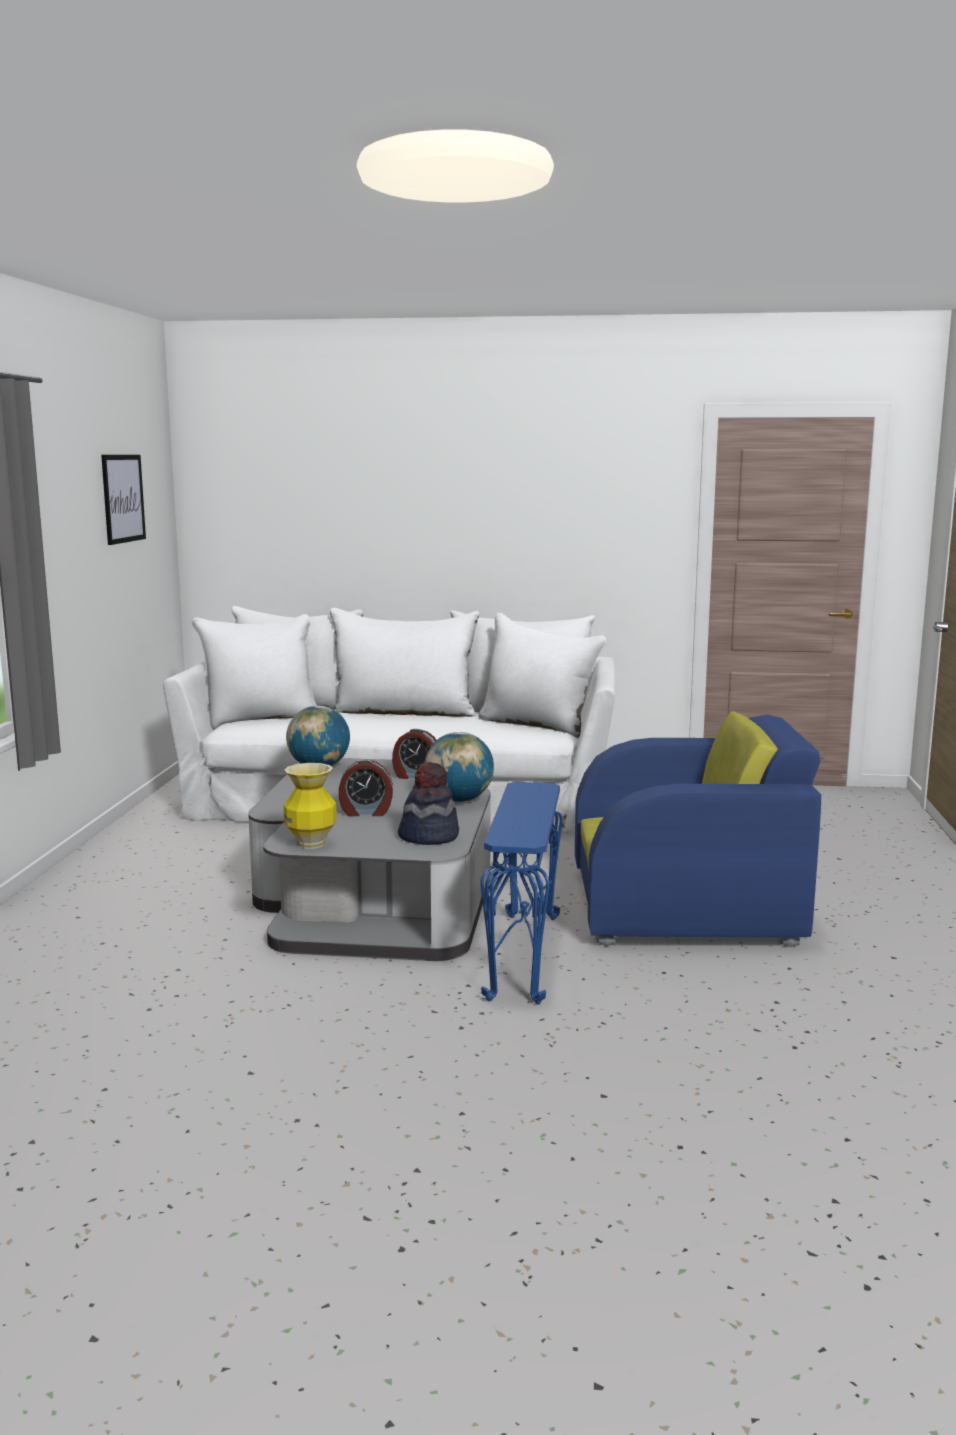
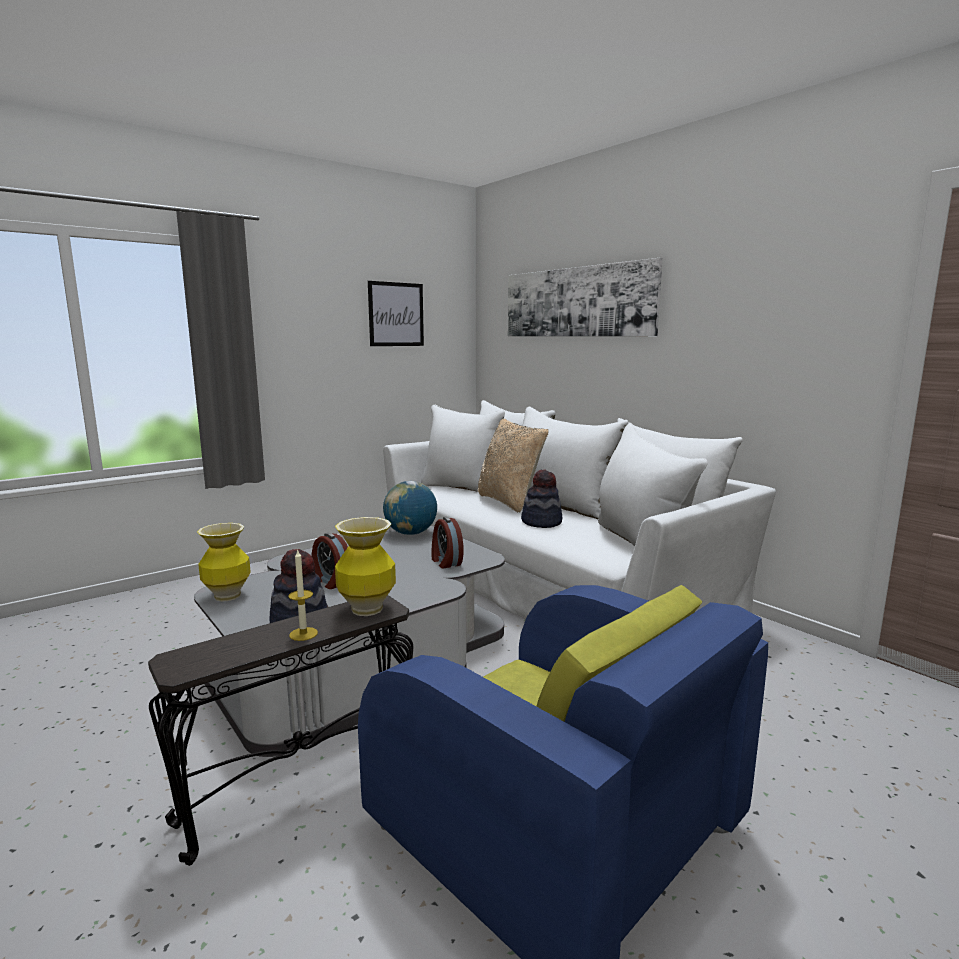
camera: 45 degrees right, 0 degrees up
(359, 483) = (576, 302): none -> picture
(361, 721) = (509, 503): none -> beige pillow
(433, 728) = (541, 522): none -> hat
(459, 800) = (414, 595): globe -> none
(524, 956) = (302, 791): blue side table -> black side table
(530, 790) = (366, 609): none -> vase
(535, 809) = (303, 634): none -> candle

